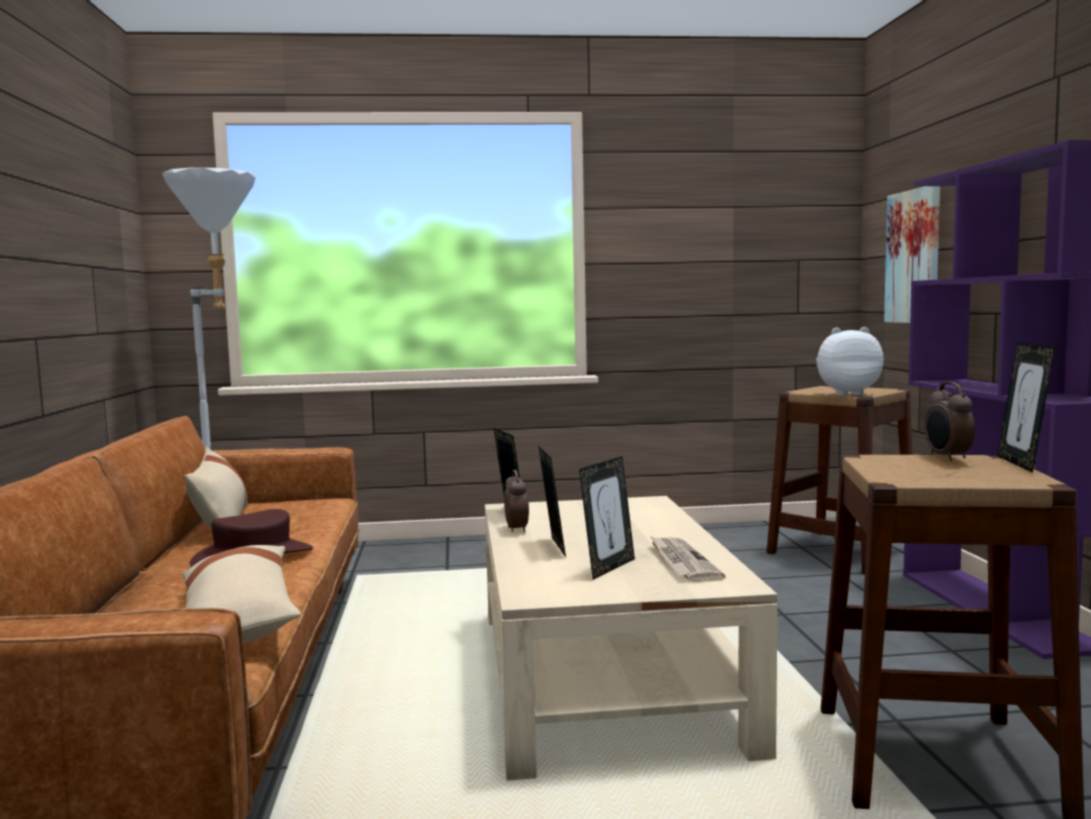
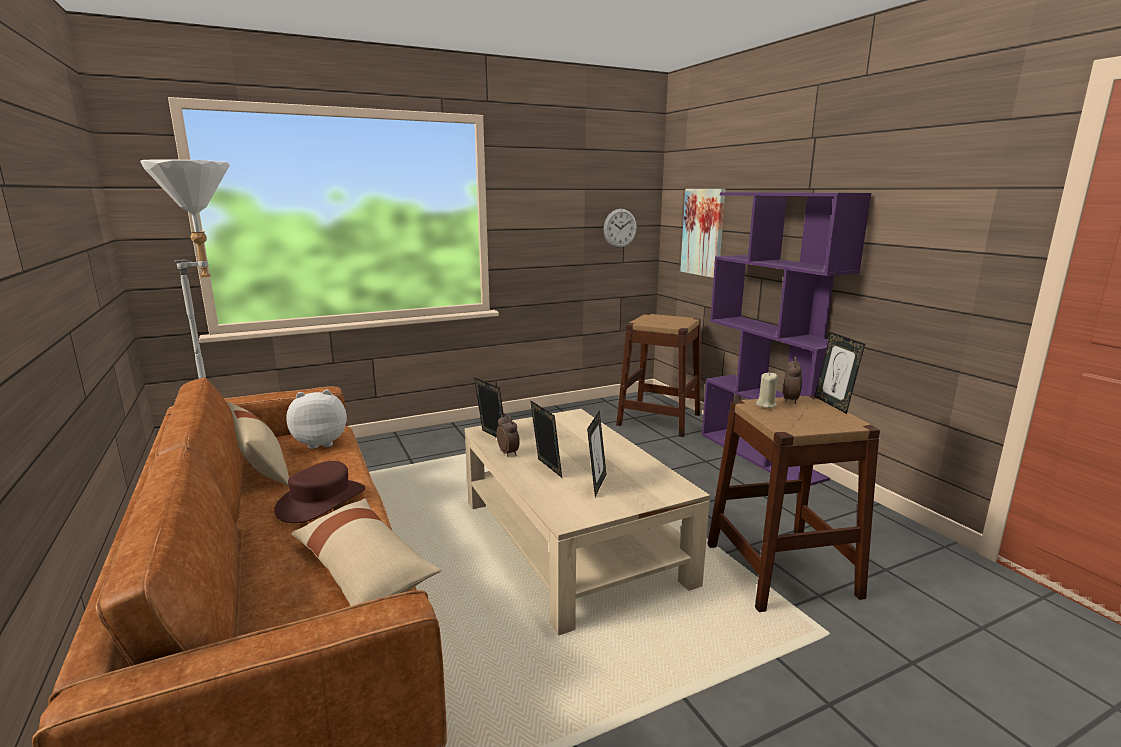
camera: 20 degrees left, 10 degrees up
(682, 562) = (637, 473): newspaper -> none
(791, 262) = (620, 228): none -> wall clock
(846, 394) = (668, 324): plush toy -> plush toy (321, 443)
(894, 459) = (766, 404): none -> beige candle
(947, 457) = (791, 400): alarm clock -> alarm clock turned 135 degrees counterclockwise

